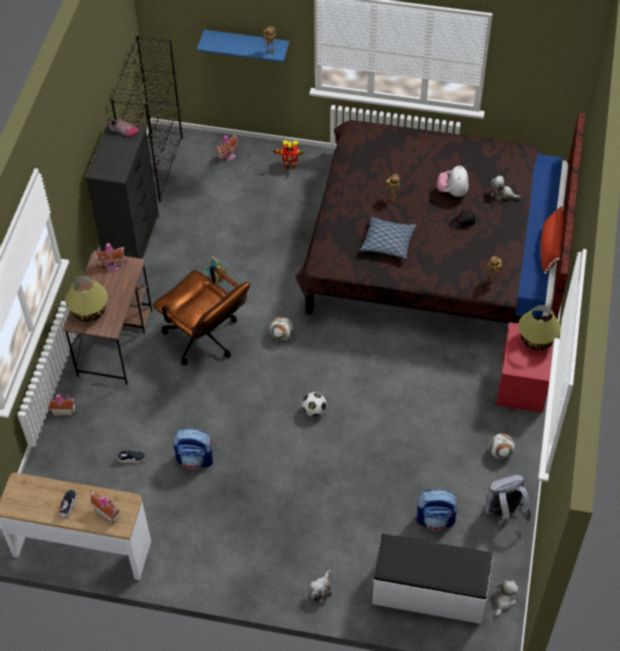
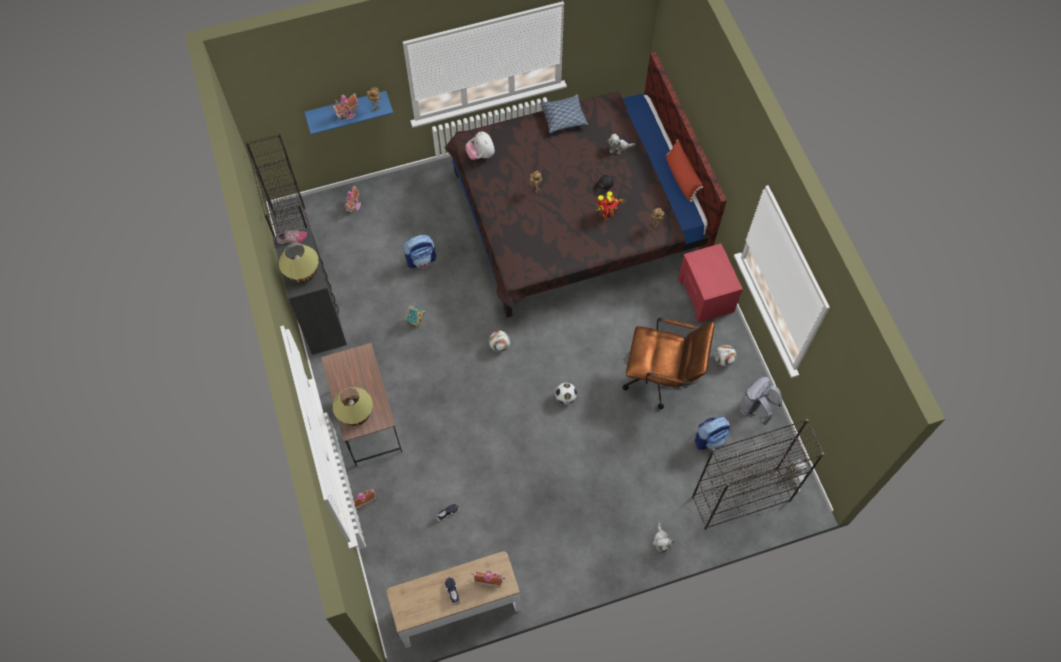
camera: 30 degrees left, 10 degrees up
(112, 265) = (346, 362): toy house -> toy house (348, 114)
(195, 459) = (499, 486): backpack -> backpack (421, 259)
(206, 340) = (442, 380): brown office chair -> brown office chair (662, 378)
(290, 165) = (411, 191): toy robot -> toy robot (607, 215)
(388, 242) = (556, 231): pillow -> pillow (563, 117)
(429, 592) = (740, 500): white bench -> black bookcase
(452, 192) = (579, 163): plush toy -> plush toy (481, 154)
(536, 340) = (712, 260): table lamp -> table lamp (302, 272)

